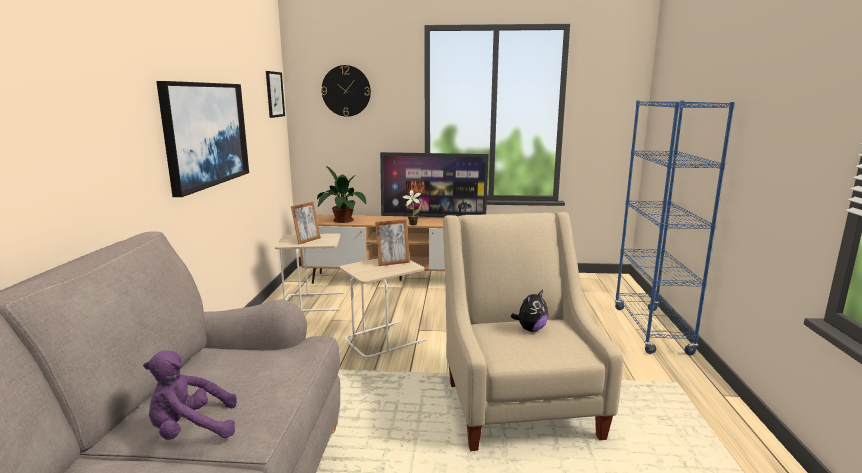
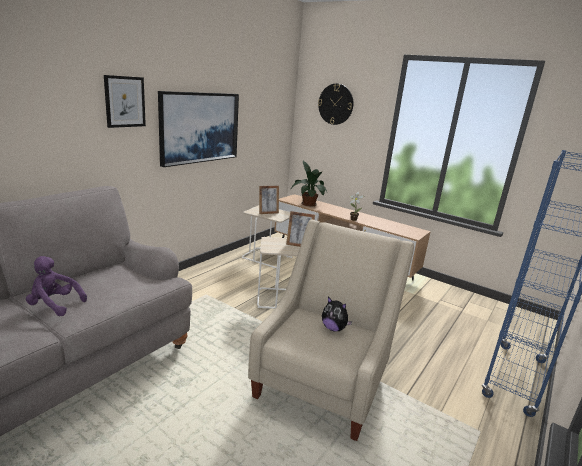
camera: 30 degrees right, 5 degrees up
(274, 94) = (281, 101): picture -> picture (125, 101)
(433, 217) = (378, 217): television -> none
(530, 329) = (334, 328): plush toy -> plush toy turned 45 degrees clockwise

